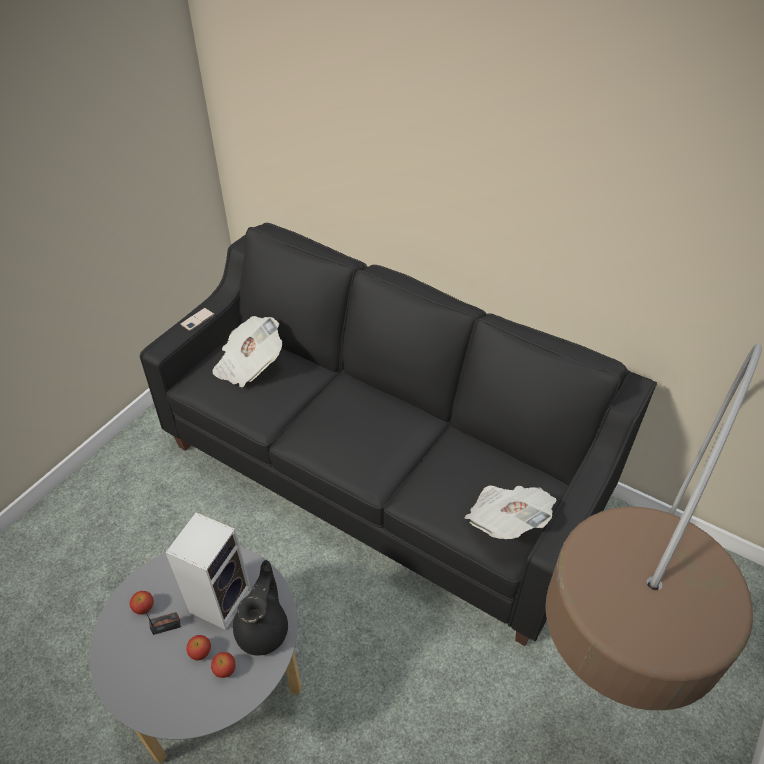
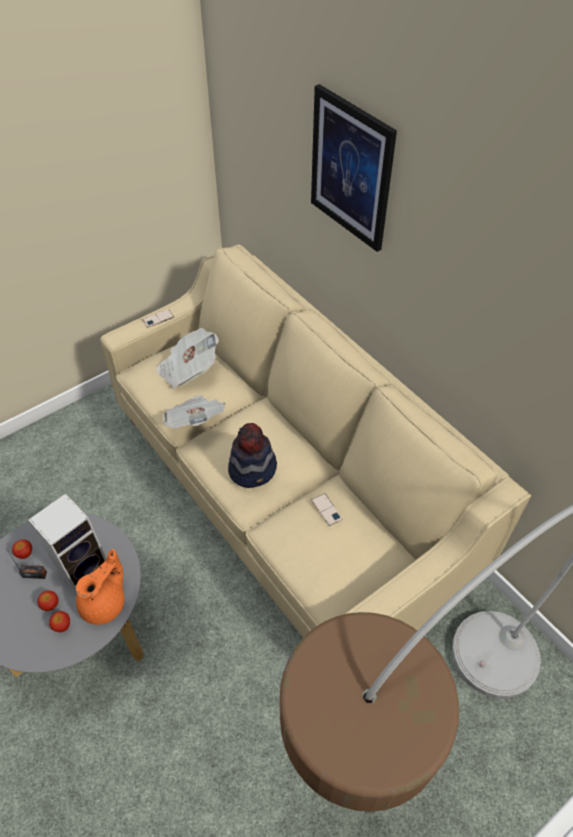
camera: 20 degrees right, 5 degrees up
(264, 629) = (105, 603): black teapot -> orange teapot
(365, 442) = (253, 468): none -> hat
(383, 475) = (287, 496): black sofa -> beige sofa
(402, 104) = (351, 169): none -> picture
(458, 460) = (327, 509): none -> phone
(506, 521) = (342, 579): newspaper -> newspaper (195, 422)

